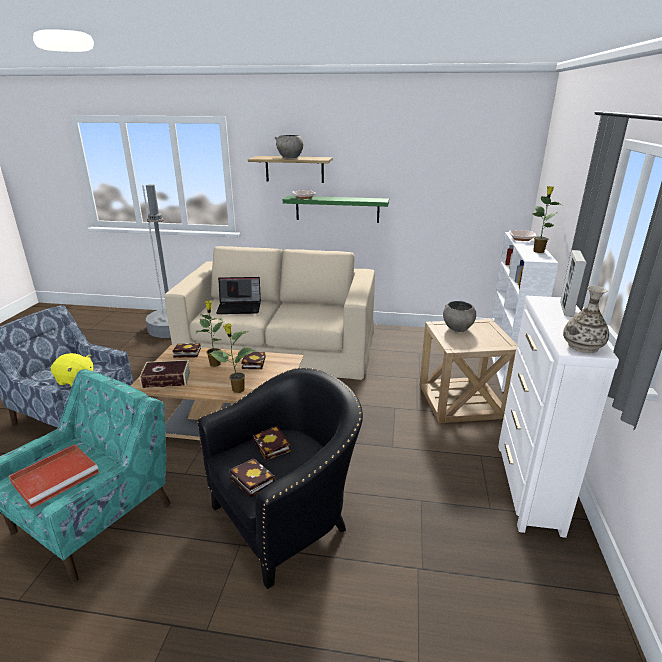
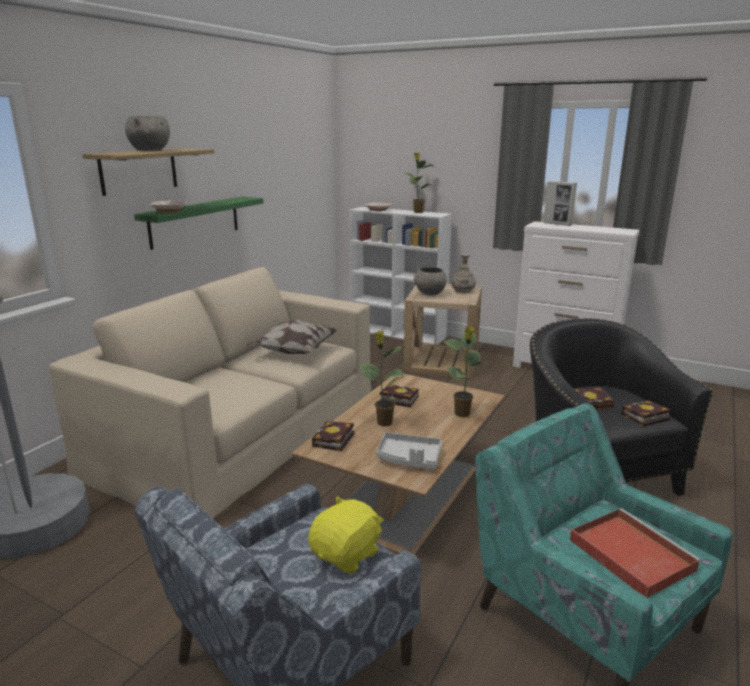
camera: 70 degrees left, 5 degrees down
(166, 379) = (409, 458): book -> grey tray
(240, 307) = (220, 387): laptop -> none
(307, 314) = (293, 352): none -> pillow
(582, 346) = (621, 230): vase -> vase (463, 291)

